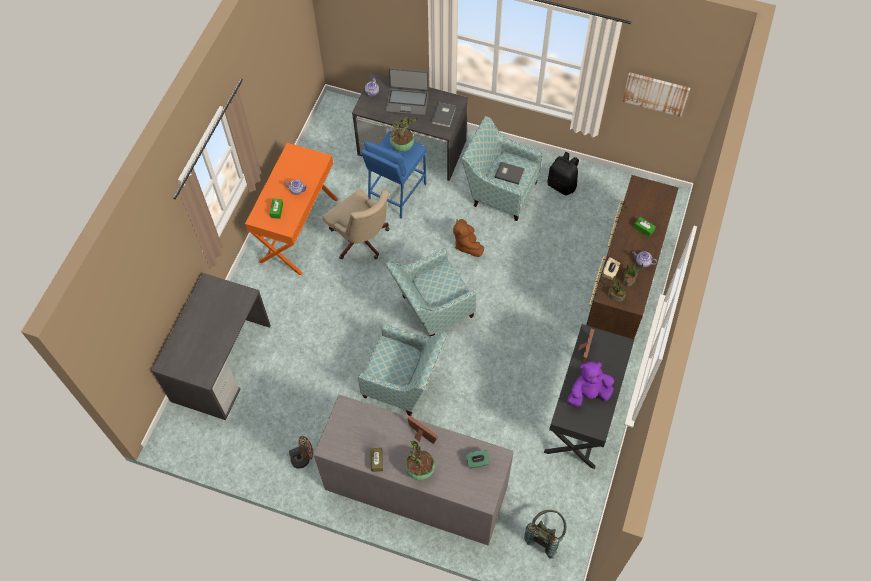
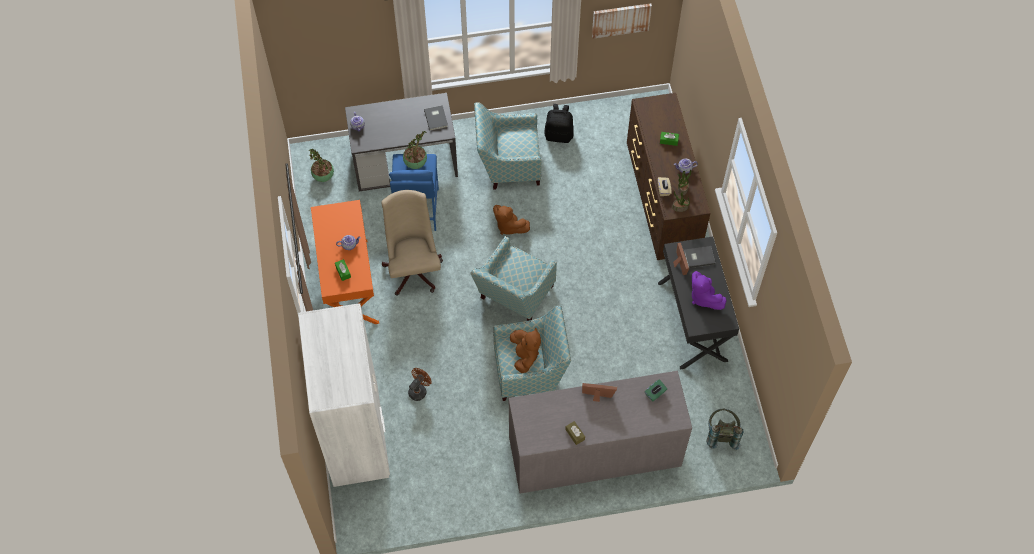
camera: 30 degrees left, 0 degrees up
(221, 362) = (356, 435): grey desk -> white wardrobe
(303, 458) = (484, 477): brown fan -> brown fan (419, 390)
(361, 241) = (413, 267): beige office chair -> beige office chair turned 120 degrees counterclockwise
(396, 365) = (525, 355): none -> brown plush toy
(407, 102) = (395, 120): laptop -> none
(420, 470) = (614, 423): potted plant -> potted plant (324, 177)
(509, 173) = (517, 145): grey book -> grey book (698, 257)
(588, 393) = (703, 297): purple plush toy -> purple plush toy turned 75 degrees counterclockwise

